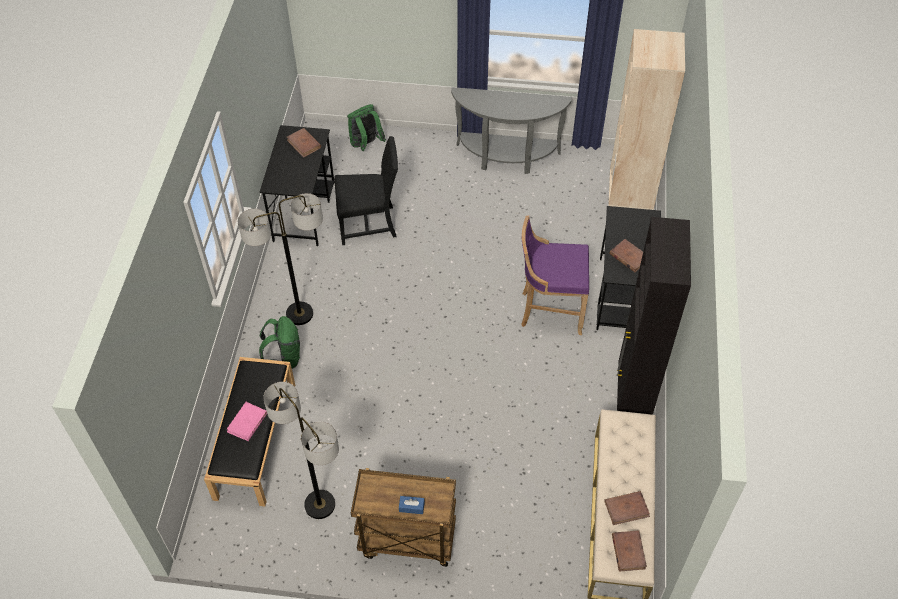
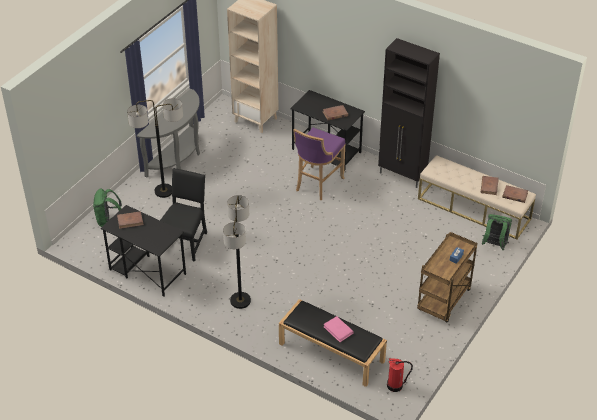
camera: 65 degrees left, 10 degrees down
(227, 534) = (395, 385): none -> fire extinguisher
(284, 358) = (273, 319): green backpack -> green backpack (494, 245)
(320, 505) = (398, 334): floor lamp -> floor lamp (164, 191)

